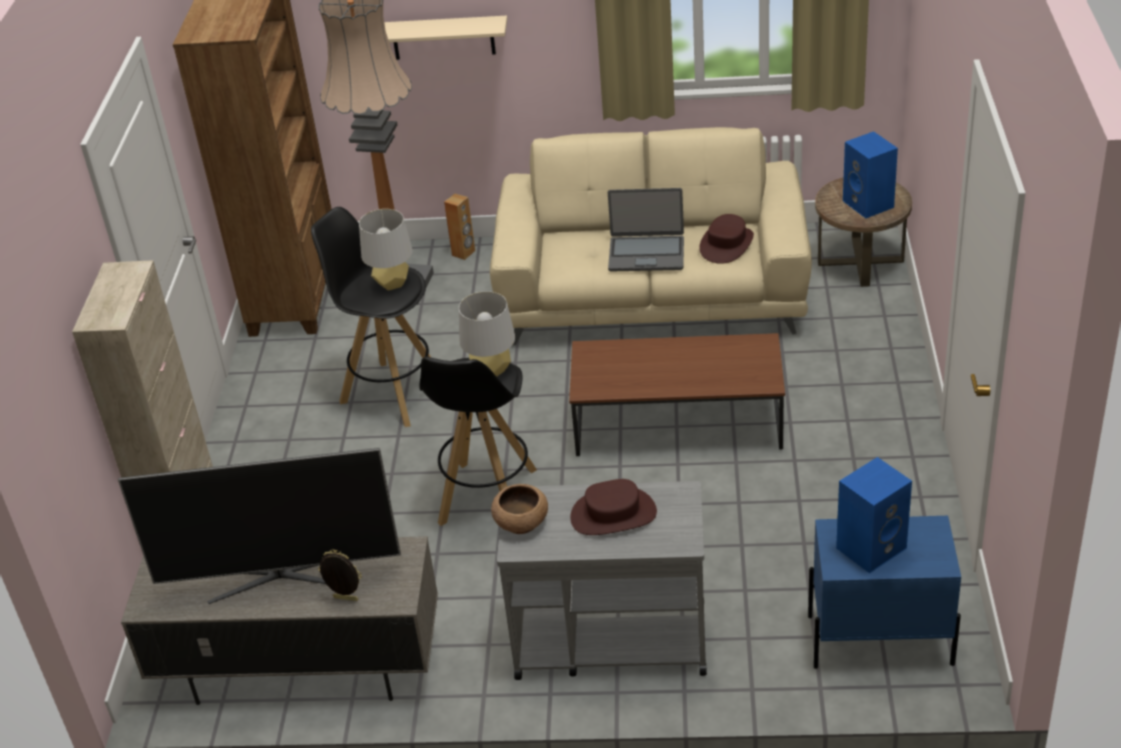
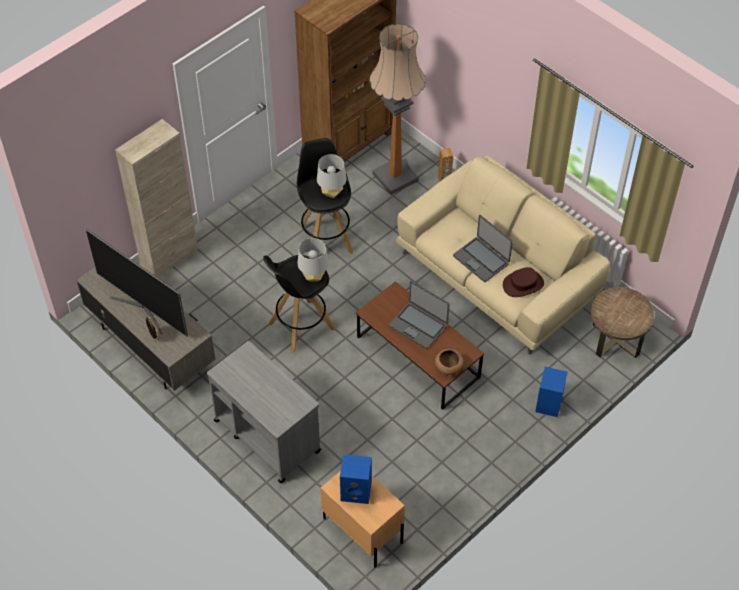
camera: 40 degrees right, 15 degrees up
(443, 37) = (466, 71): beige shelf -> none
(522, 522) = (234, 363): brown bowl -> brown bowl (448, 367)
(613, 515) = (269, 389): brown hat -> none
(665, 360) = (418, 325): none -> laptop
(869, 204) = (622, 317): blue speaker -> blue speaker (549, 404)
(879, 639) = (362, 530): blue nightstand -> beige nightstand

